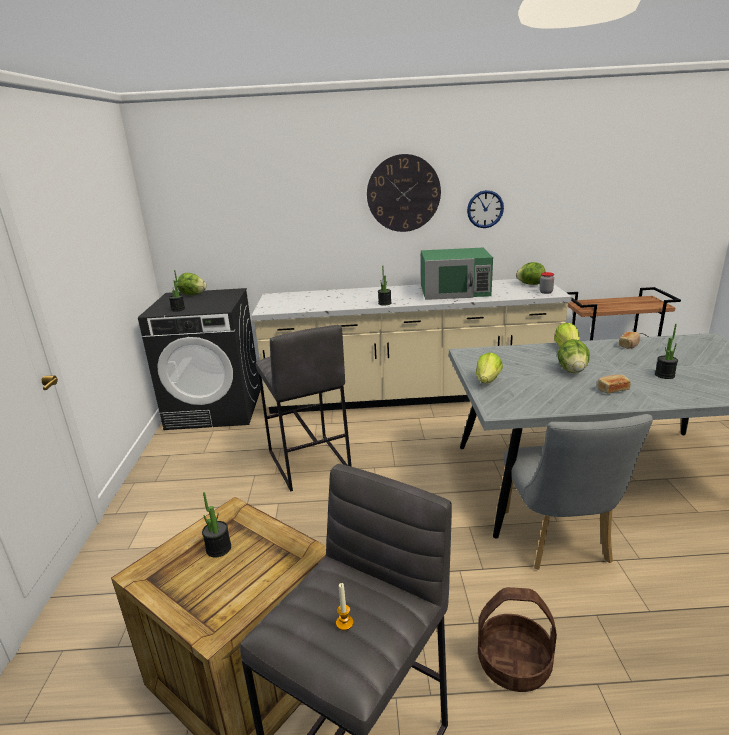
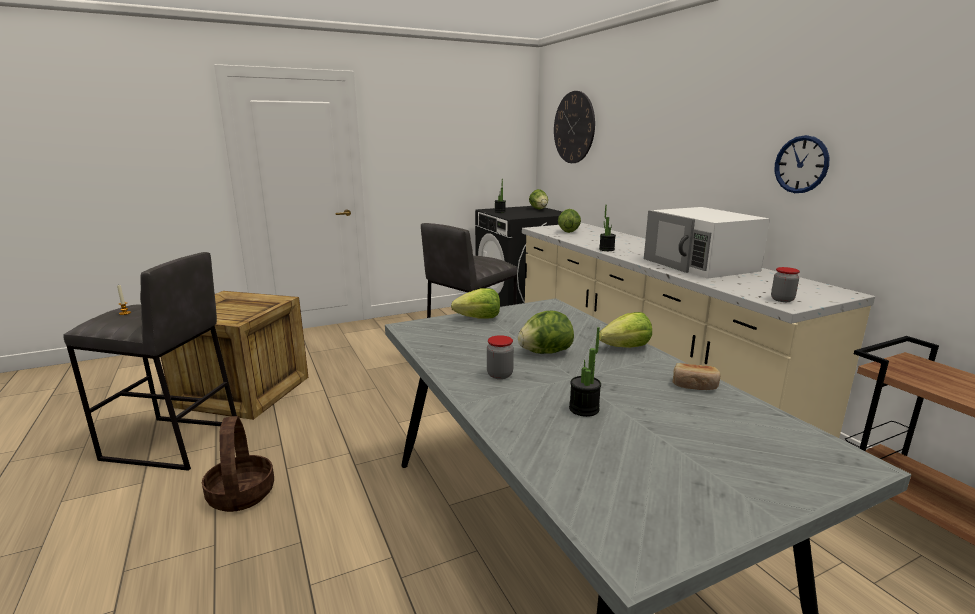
camera: 65 degrees right, 5 degrees down
(218, 548) = (249, 306): potted plant -> none
(403, 193) = (706, 133): wall clock -> wall clock (574, 127)
(455, 291) = (700, 265): green microwave -> white microwave
(530, 284) = (809, 291): lettuce -> lettuce (568, 232)
(558, 541) = (411, 508): grey chair -> none
(612, 389) = (499, 375): bread -> jar

